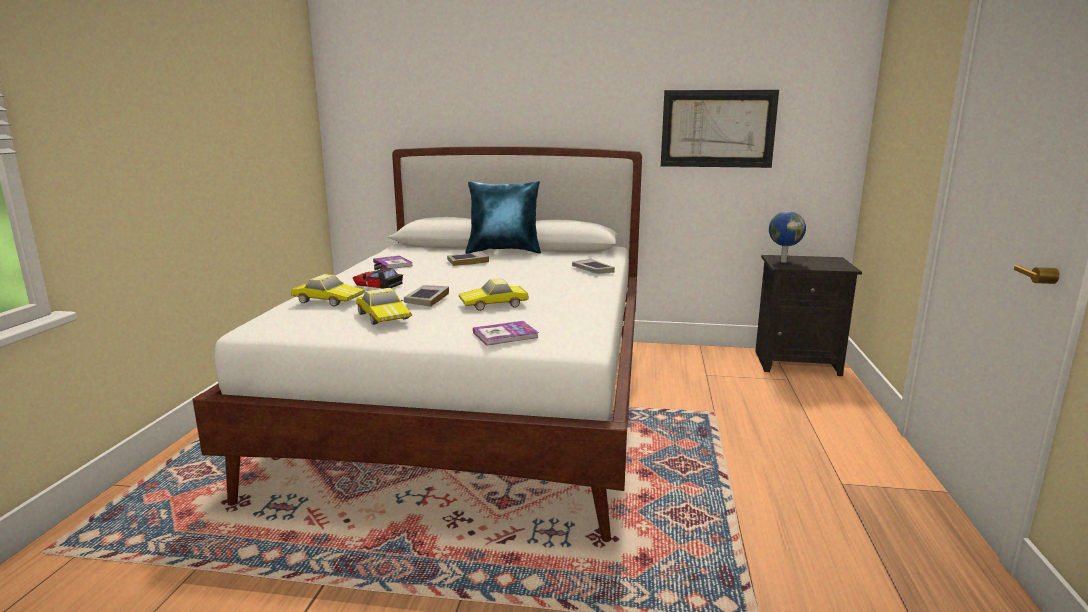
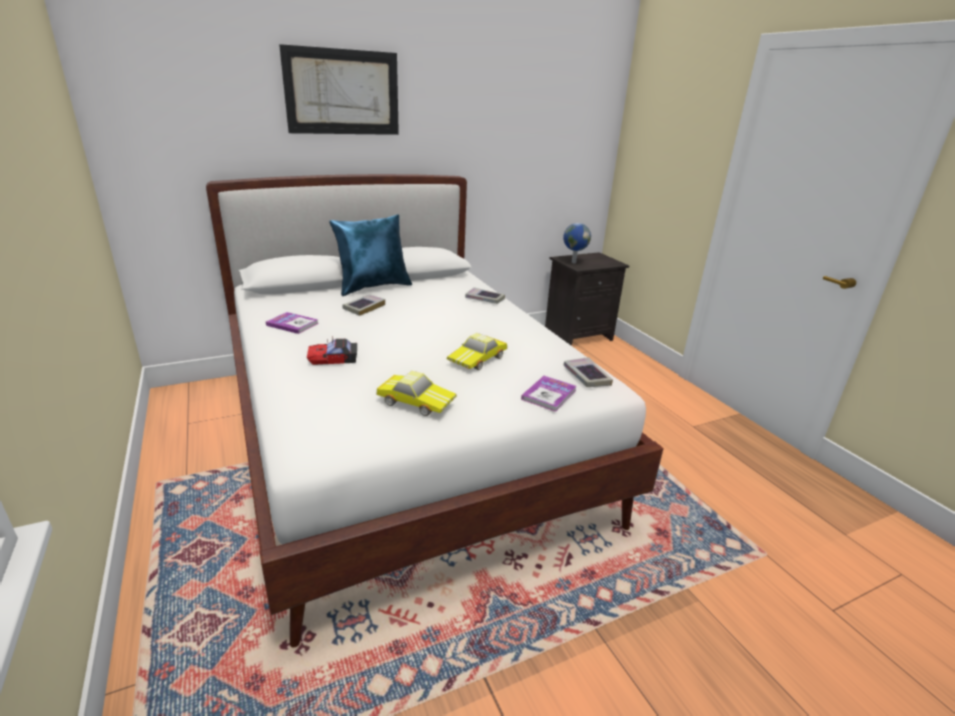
camera: 35 degrees left, 10 degrees up
(329, 300) = (324, 394): toy car -> none
(427, 299) = (414, 368): book -> book (586, 376)
(718, 129) = (519, 154): picture -> picture (342, 92)

